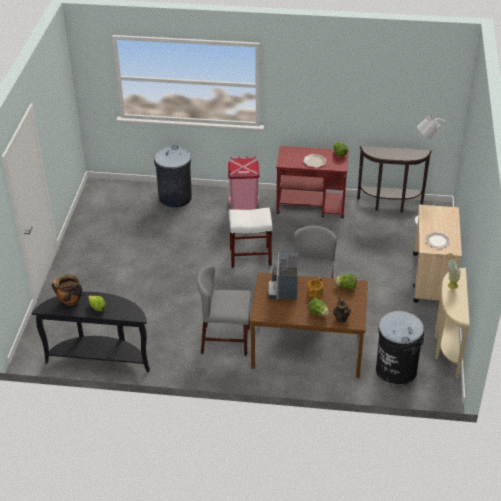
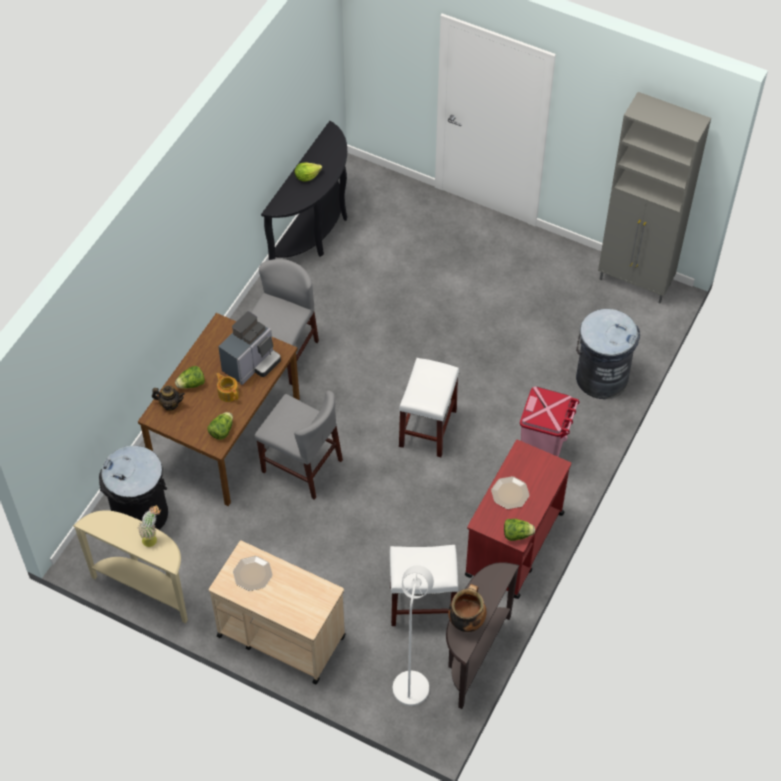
camera: 110 degrees right, 15 degrees up
(70, 301) = (331, 155): cooking pot -> cooking pot (466, 621)
(93, 198) = (635, 282): none -> grey cabinet
(284, 289) = (251, 364): coffee machine -> coffee machine turned 105 degrees clockwise
(373, 230) = (421, 605): none -> white stool

